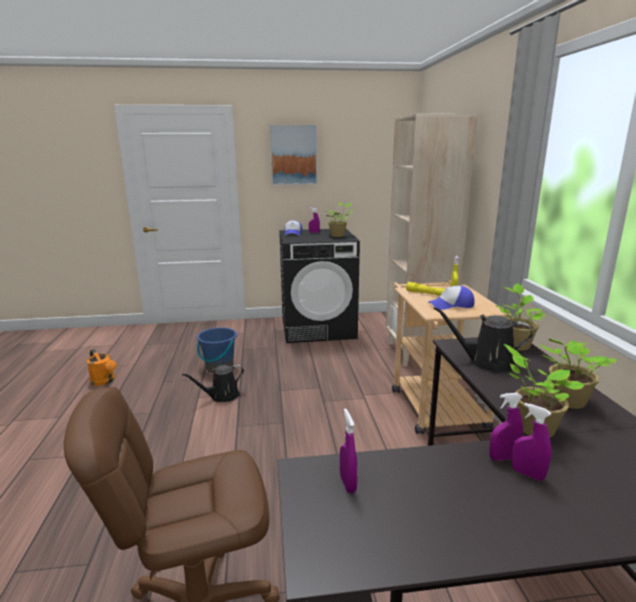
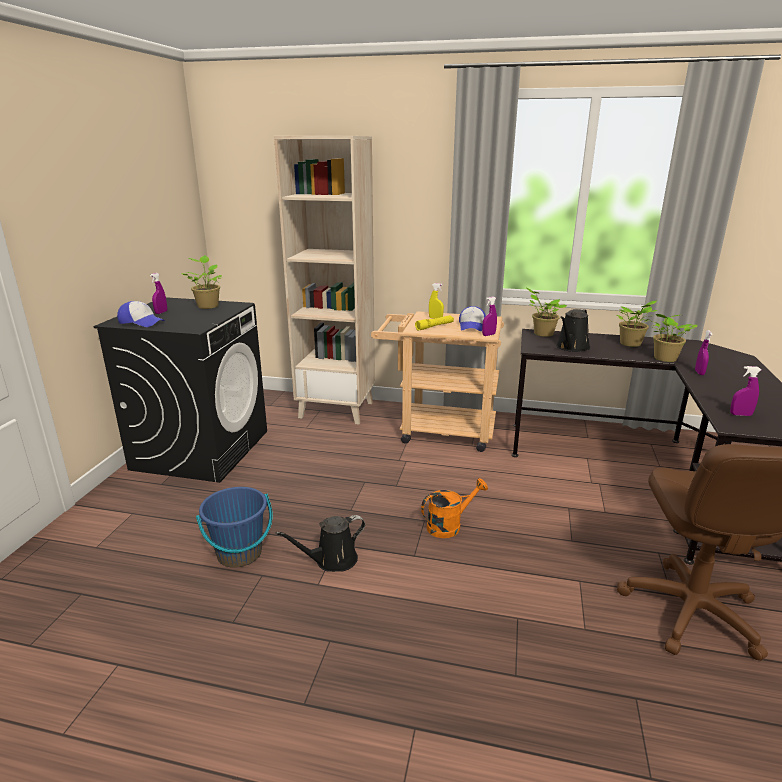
camera: 70 degrees left, 5 degrees up
(105, 381) = (159, 713): orange watering can -> orange watering can (449, 525)
(222, 396) = (332, 560): black watering can -> black watering can turned 75 degrees clockwise
(293, 155) = (80, 190): picture -> none
(527, 474) = (714, 372): purple spray bottle -> purple spray bottle (488, 335)

